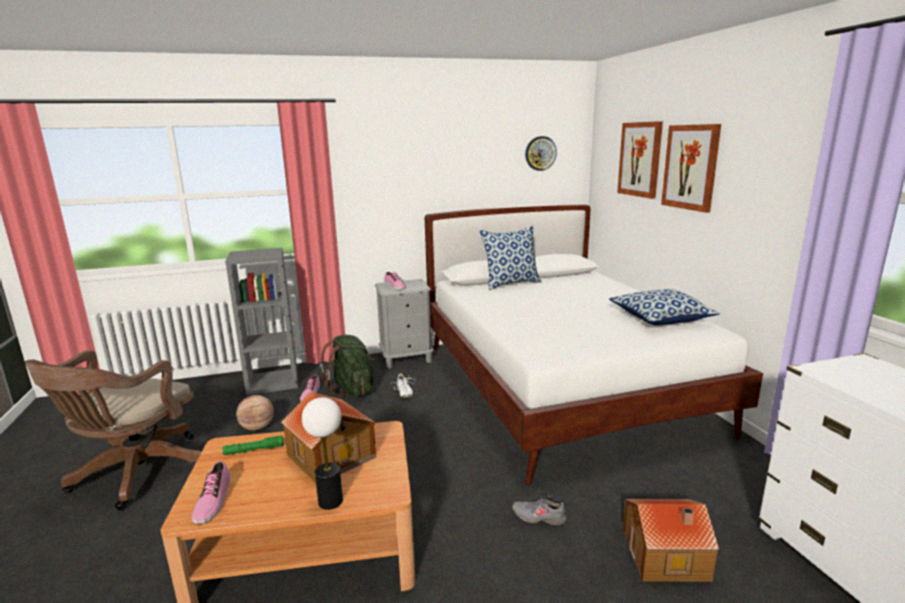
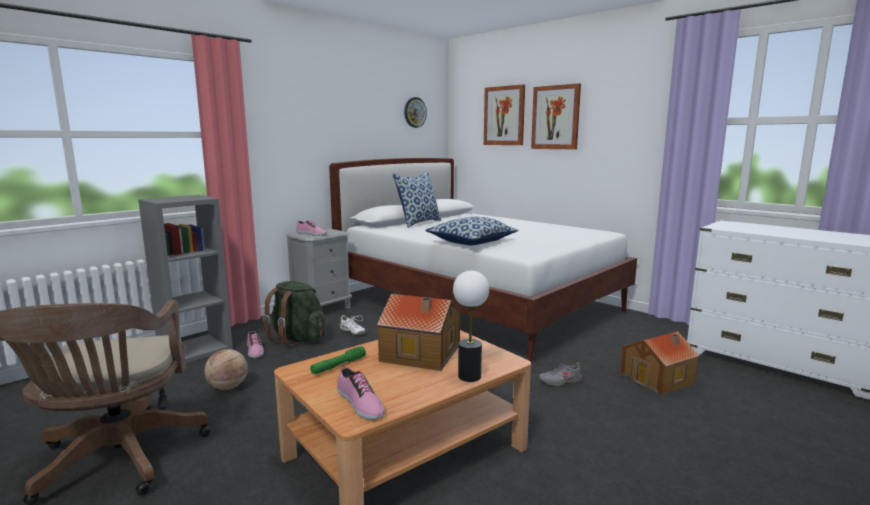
camera: 30 degrees left, 5 degrees down
(660, 319) = (562, 230): pillow -> pillow (471, 242)

